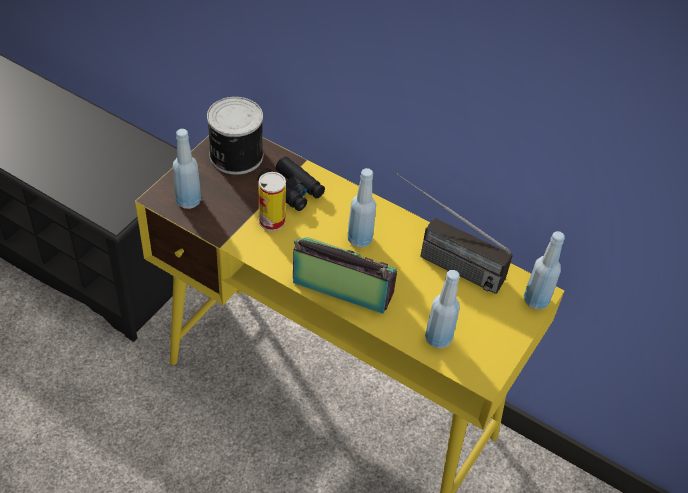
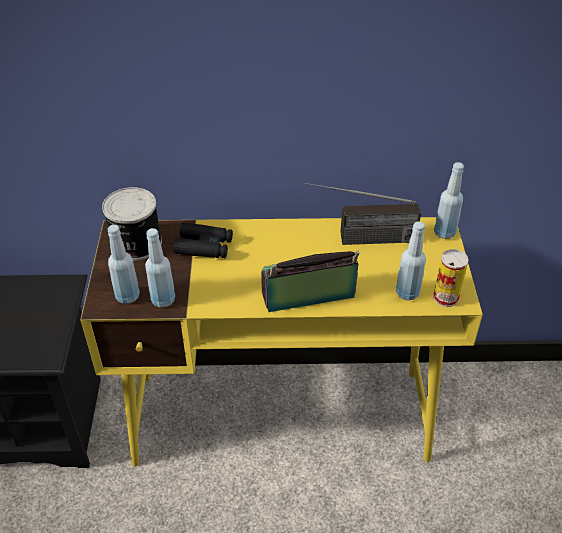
camera: 30 degrees left, 5 degrees down
(272, 221) = (210, 276): can -> can (445, 297)
(360, 239) = (288, 255): blue bottle -> blue bottle (163, 300)

